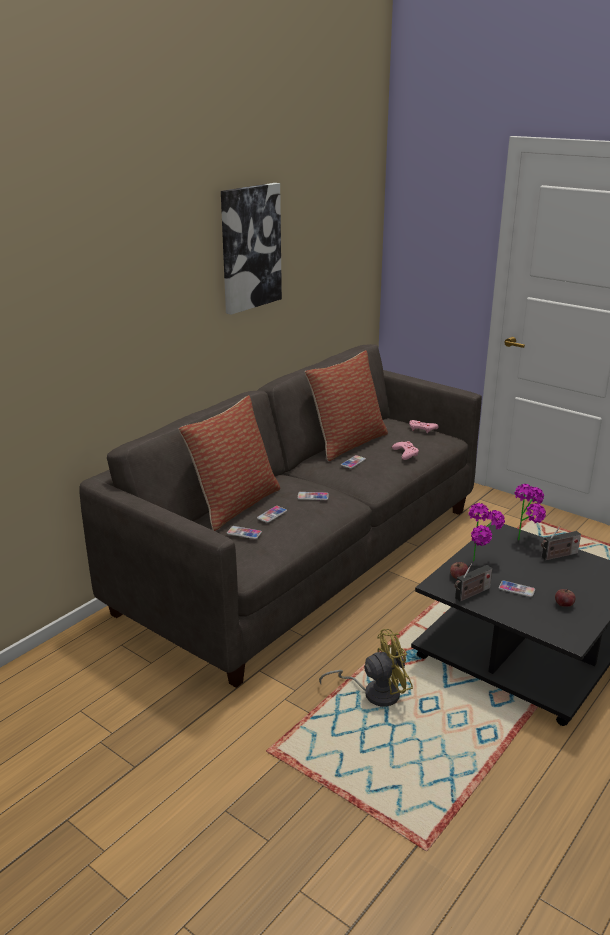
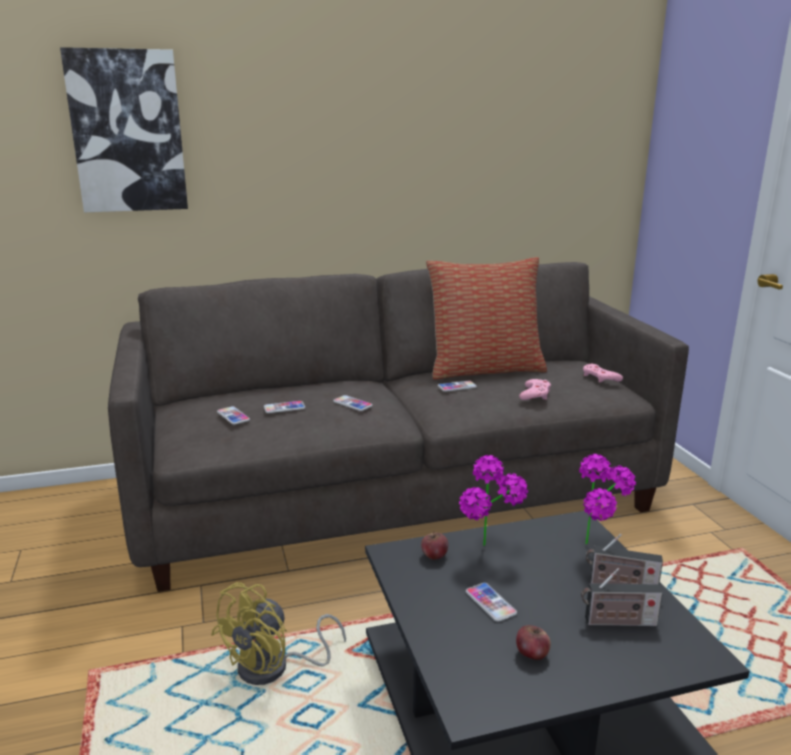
camera: 35 degrees right, 5 degrees down
(234, 504) = (272, 390): pillow -> none
(250, 247) = (402, 109): picture -> picture (128, 132)
(374, 693) = (274, 668): yellow fan -> yellow fan turned 105 degrees clockwise
(471, 594) = (419, 582): radio -> radio (617, 622)

